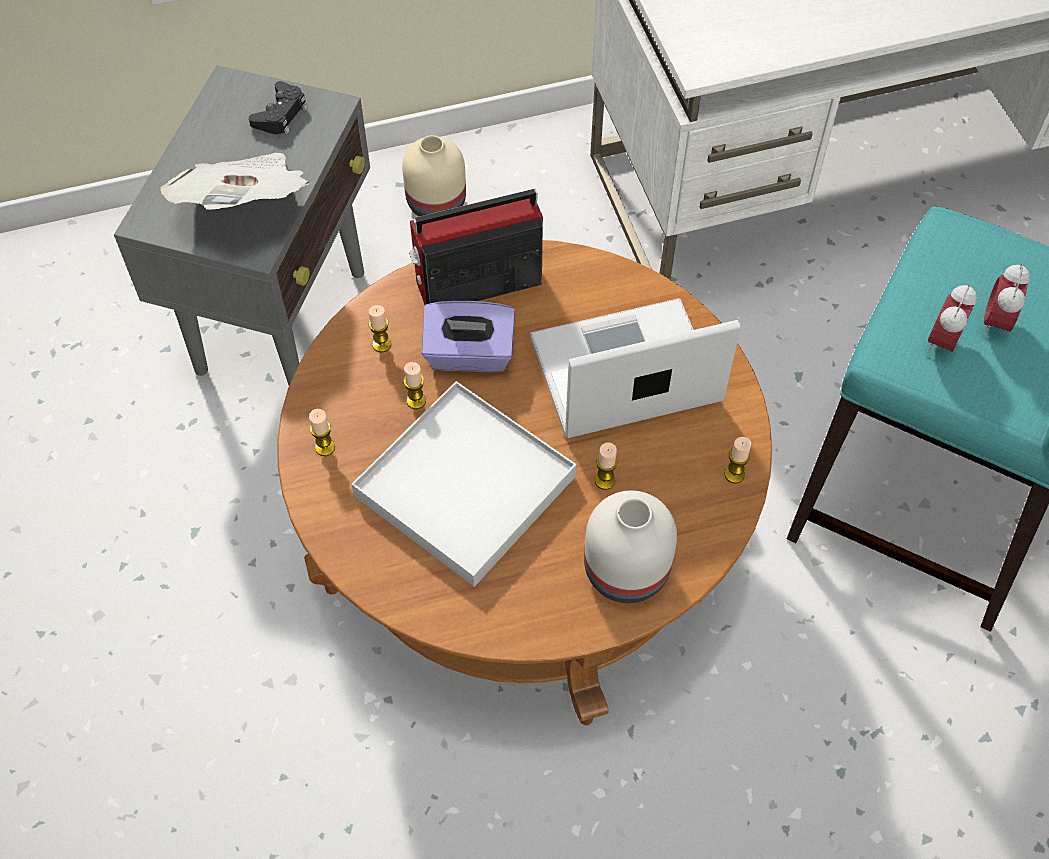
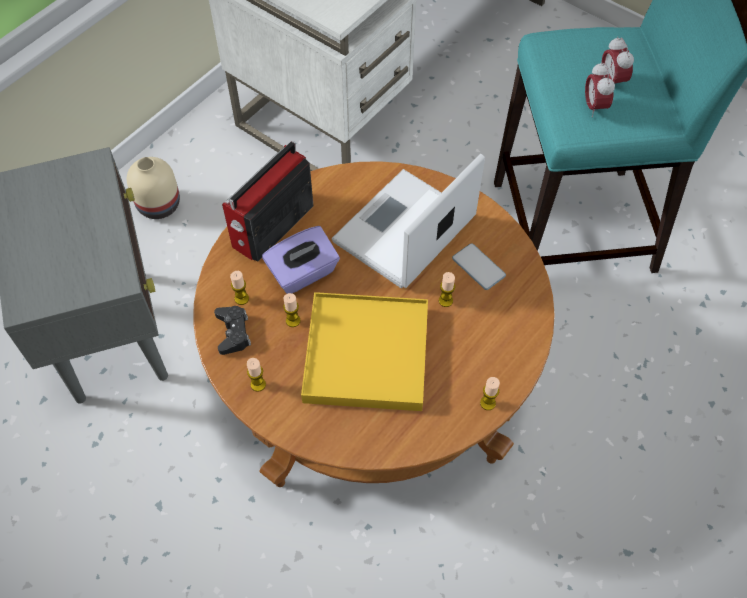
camera: 35 degrees left, 0 degrees up
(246, 206) = (87, 257): newspaper -> none
(281, 114) = (62, 185): black game controller -> black game controller (233, 332)
(465, 485) = (366, 354): white tray -> yellow tray
(624, 572) = (500, 347): white vase -> none
(676, 465) = (478, 267): none -> phone
(734, 474) = (514, 253): candle -> candle (487, 403)

